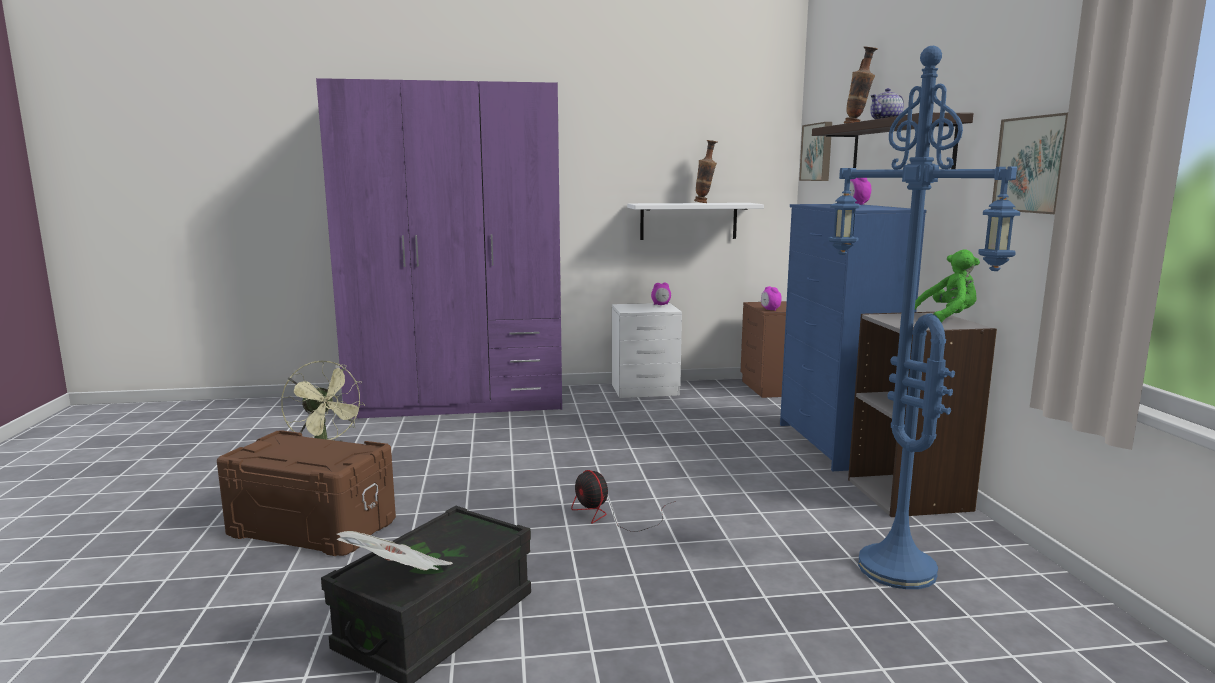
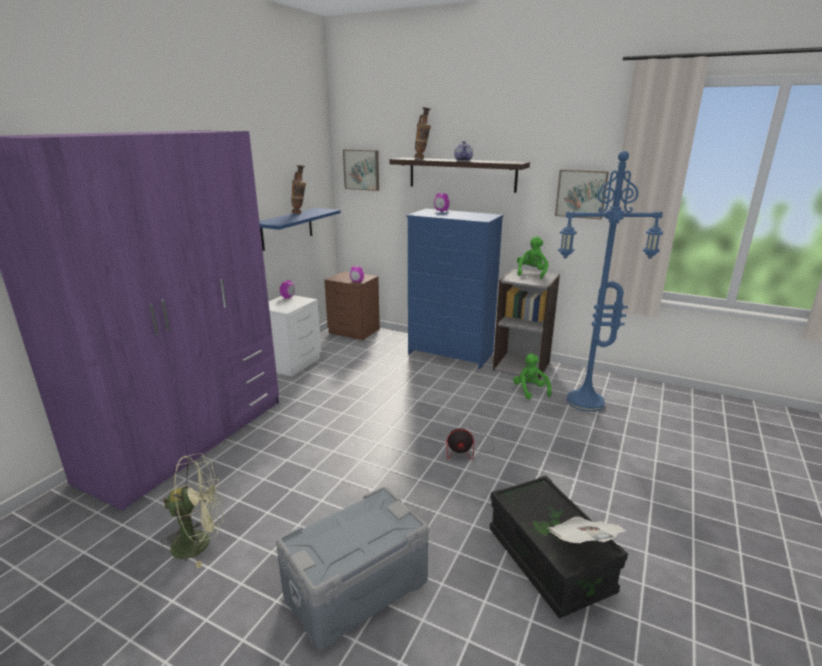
camera: 55 degrees left, 10 degrees up
(313, 527) = (355, 587): brown storage box -> grey storage box
(688, 221) = (287, 228): white shelf -> blue shelf
(842, 518) = (530, 390): none -> green plush toy

